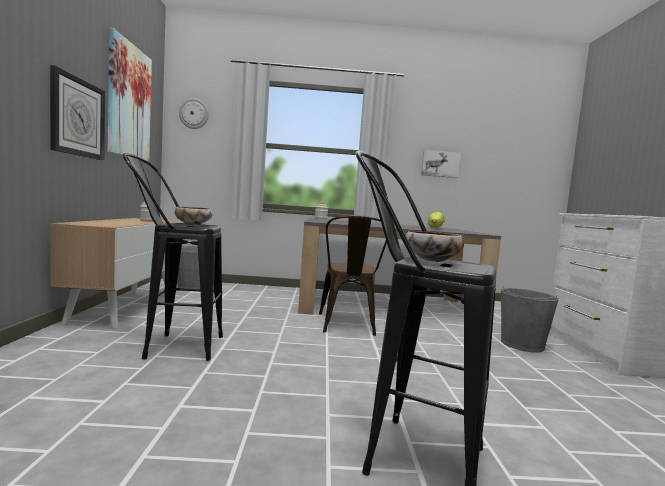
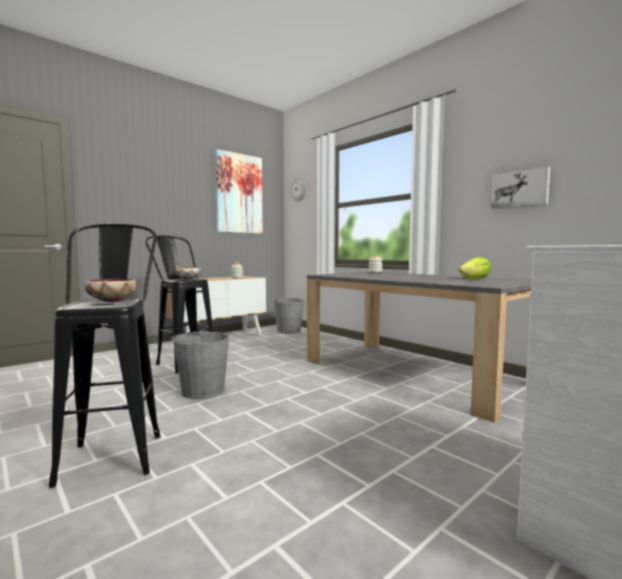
camera: 50 degrees right, 0 degrees up
(77, 117) = (187, 214): wall clock -> none
(347, 325) = (318, 378): brown chair -> none
(522, 344) = (469, 451): grey bucket -> grey bucket (202, 391)

